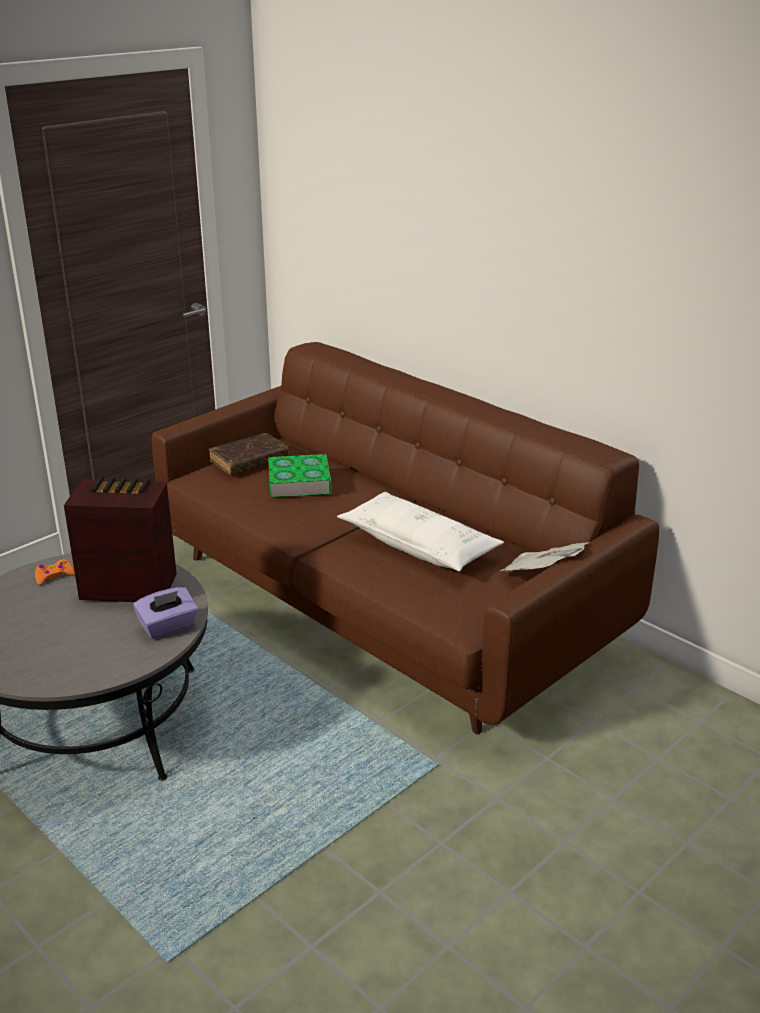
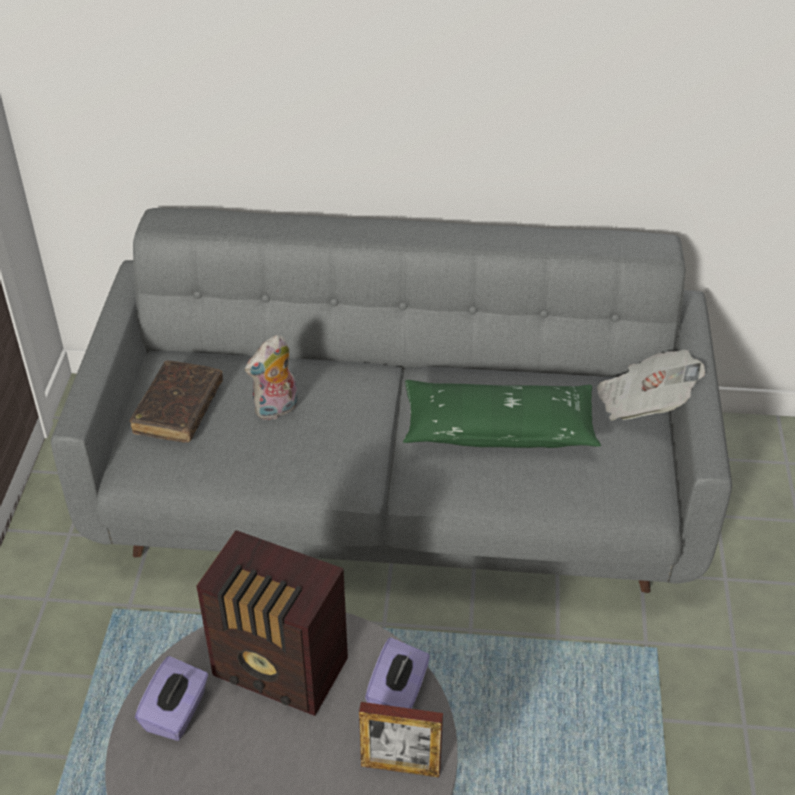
camera: 40 degrees left, 15 degrees up
(54, 576) = (176, 713): orange game controller -> purple tissue box
(119, 656) = (400, 767): none -> picture frame
(127, 587) = (281, 671): radio -> radio turned 120 degrees counterclockwise
(299, 482) = (277, 410): book -> plush toy
(381, 600) = (398, 491): brown sofa -> grey sofa
(419, 545) = (499, 429): white pillow -> green pillow

